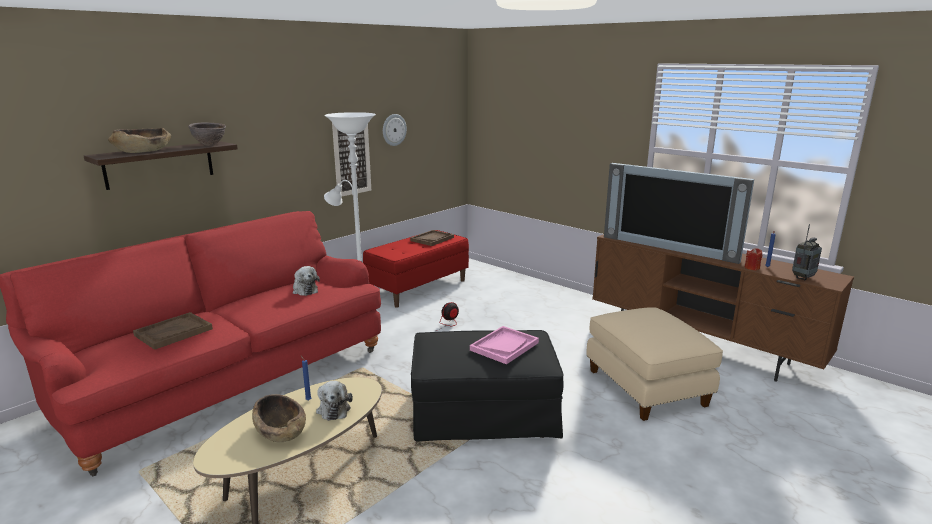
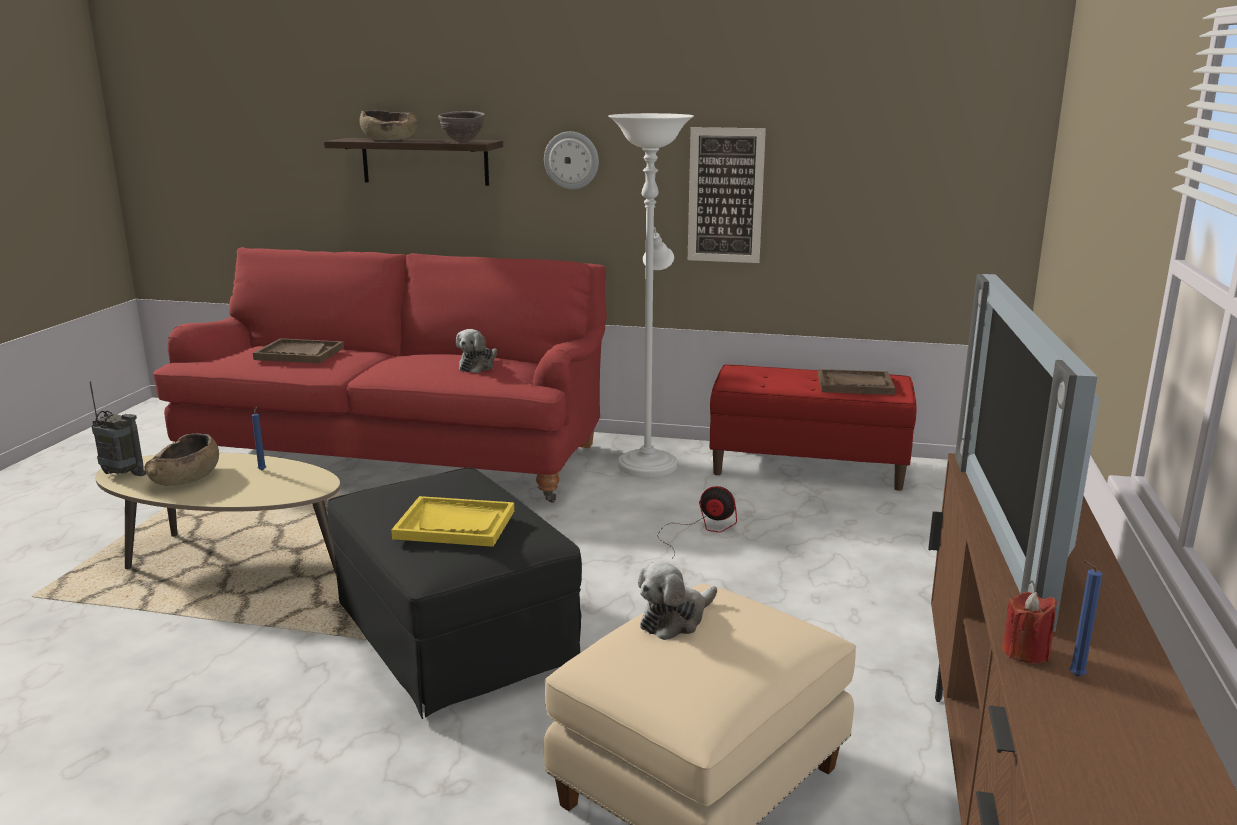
camera: 60 degrees right, 0 degrees up
(334, 408) = (249, 487): plush toy -> plush toy (675, 619)
(394, 130) = (828, 159): wall clock -> wall clock (571, 160)
(504, 346) = (455, 524): pink tray -> yellow tray
(803, 278) = (1064, 745): radio -> radio (122, 474)

